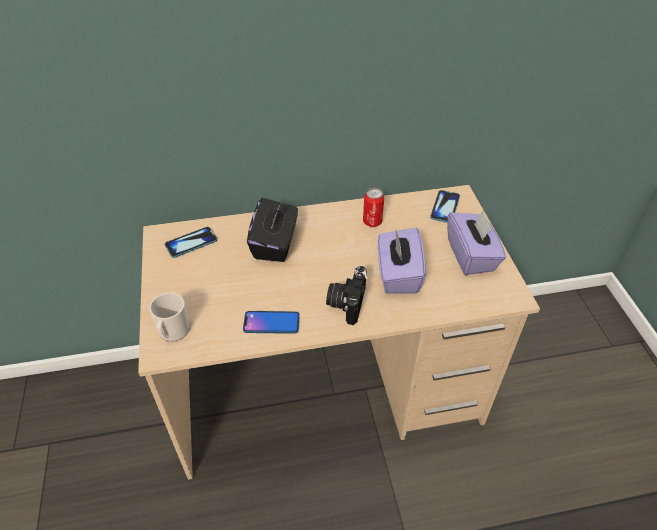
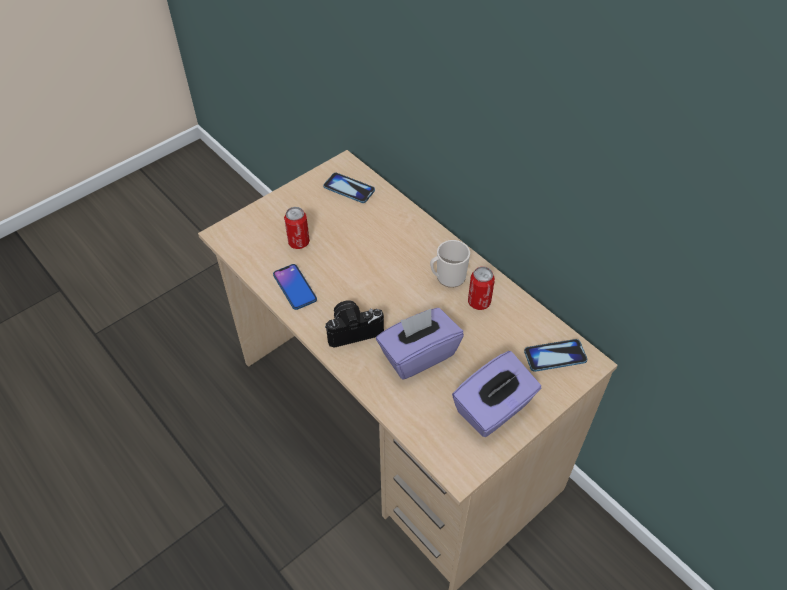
camera: 60 degrees right, 5 degrees up
(173, 333) = (246, 231): mug -> mug (447, 277)
(222, 300) = (299, 242): none -> can
(275, 244) = (390, 244): black tissue box -> none

